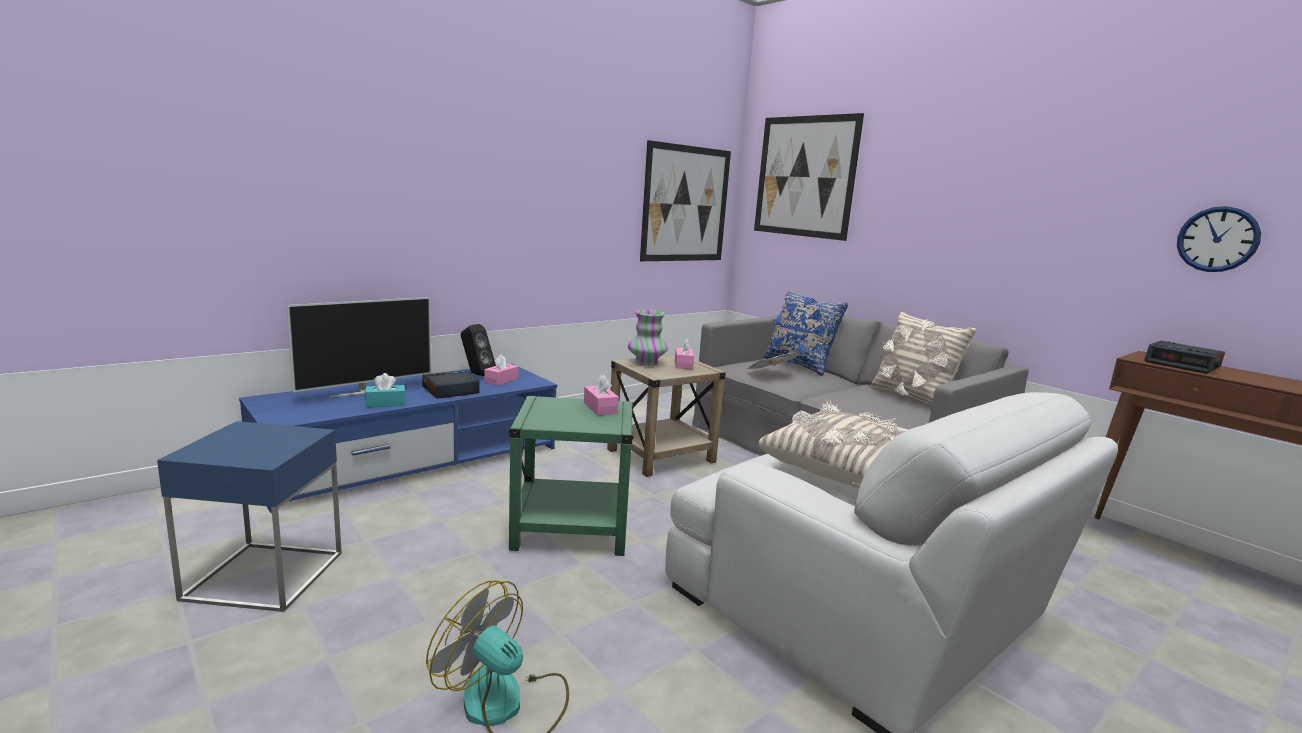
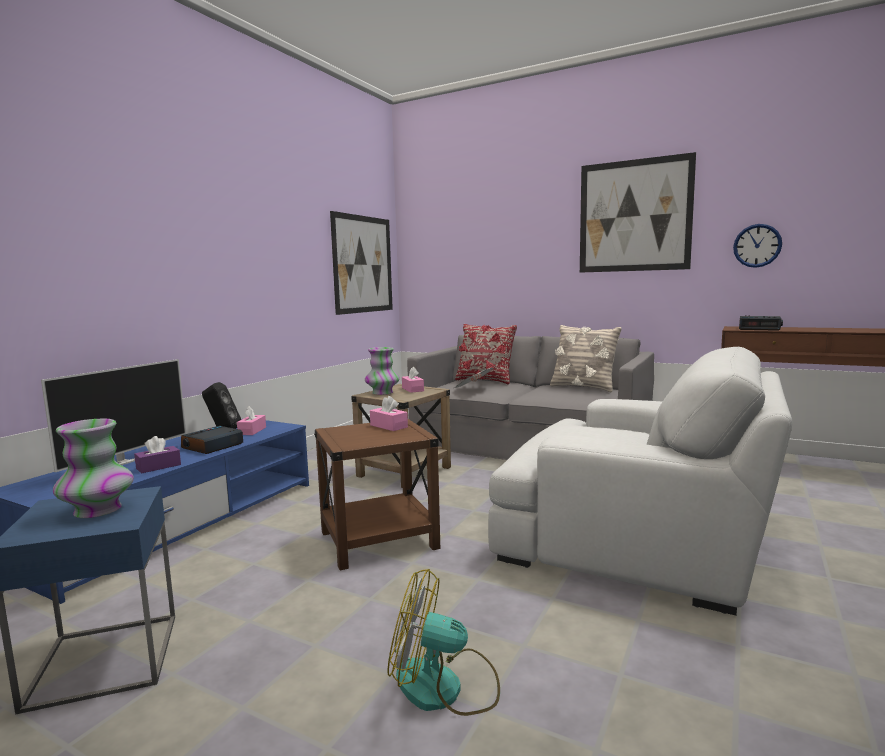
camera: 20 degrees left, 5 degrees down
(263, 443) = (97, 510): none -> vase
(385, 403) = (158, 466): turquoise tissue box -> purple tissue box
(572, 529) = (379, 541): green side table -> brown side table
(798, 366) = (485, 381): blue pillow -> red pillow
(805, 176) = (455, 234): picture -> picture (634, 216)
(841, 471) = (603, 434): beige pillow -> none

